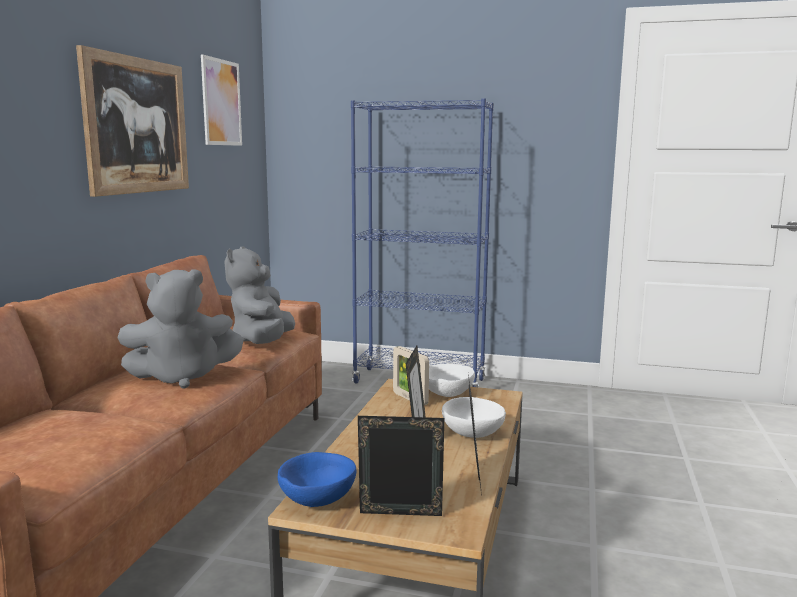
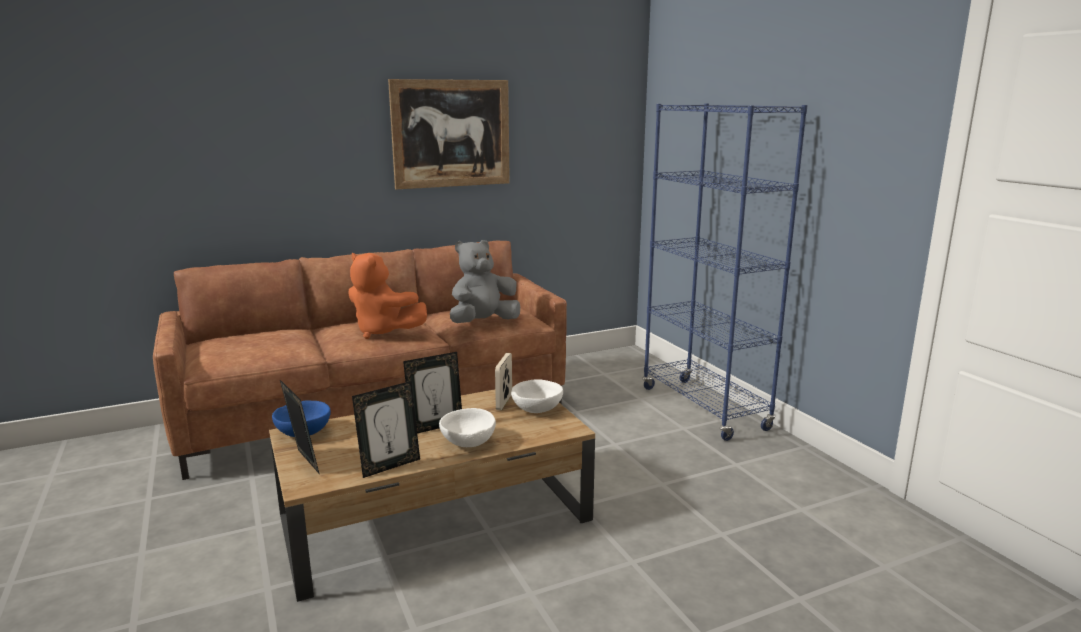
camera: 50 degrees right, 5 degrees up
(182, 377) = (383, 332): grey plush toy -> orange plush toy
(221, 102) = (569, 105): picture -> none

